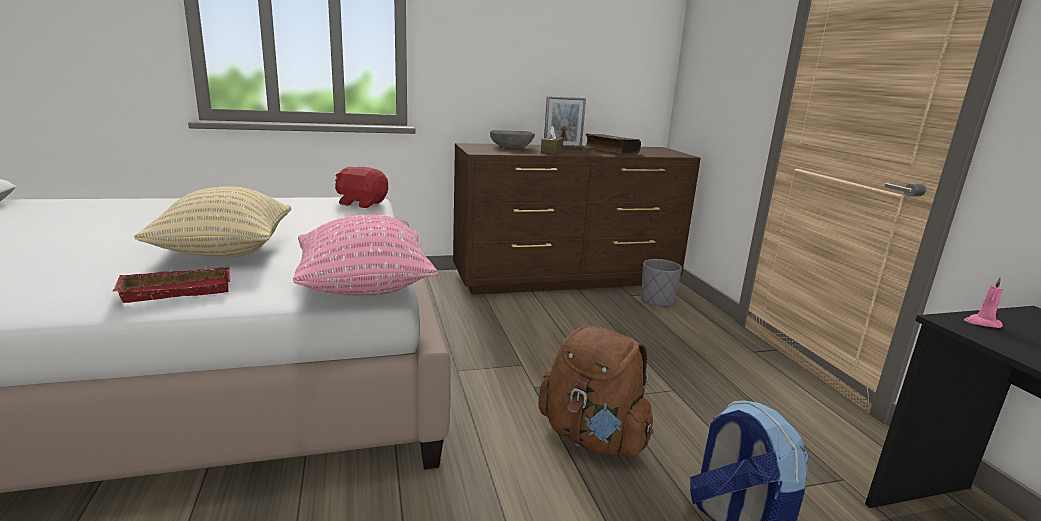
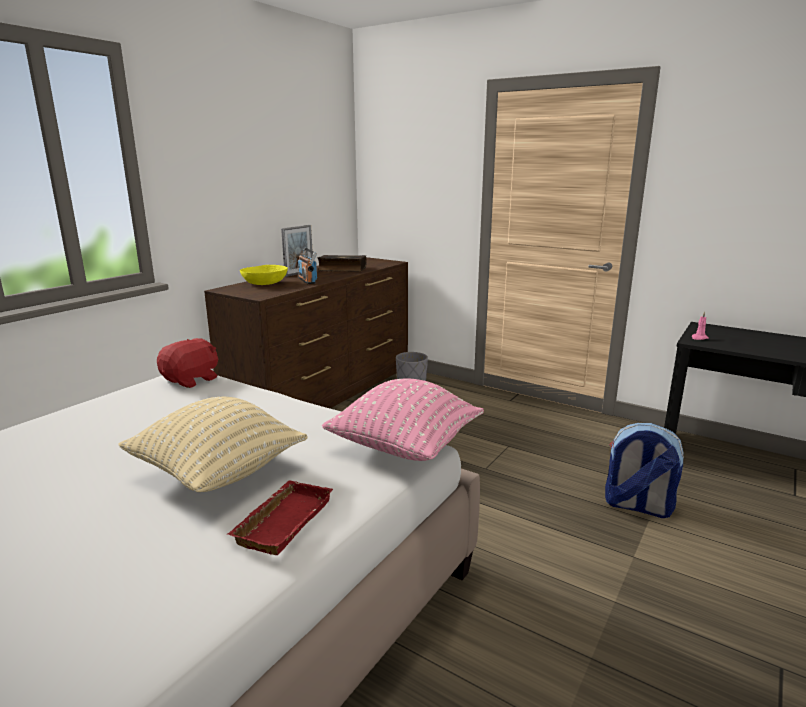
camera: 40 degrees left, 0 degrees up
(362, 203) = (192, 380): red plush toy -> red plush toy turned 150 degrees clockwise
(511, 147) = (265, 283): grey bowl -> yellow bowl
(551, 151) = (307, 280): brown tissue box -> radio
(592, 437) = (514, 499): brown backpack -> none

